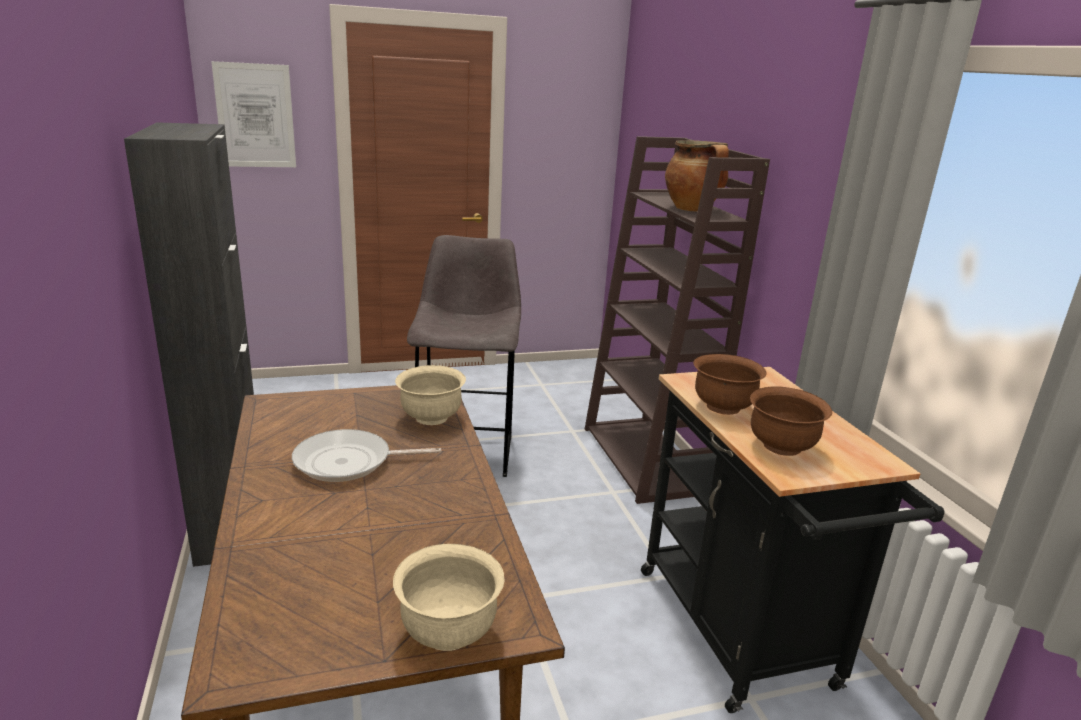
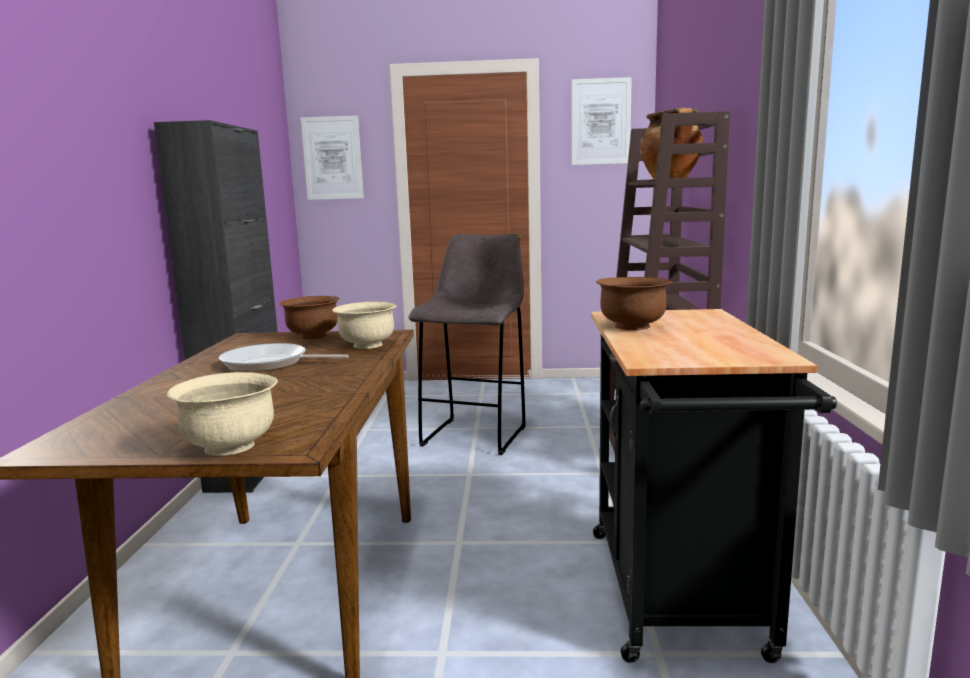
camera: 20 degrees right, 10 degrees down
(569, 95) = (601, 121): none -> picture
(781, 447) = (665, 347): brown bowl -> brown bowl (312, 336)

